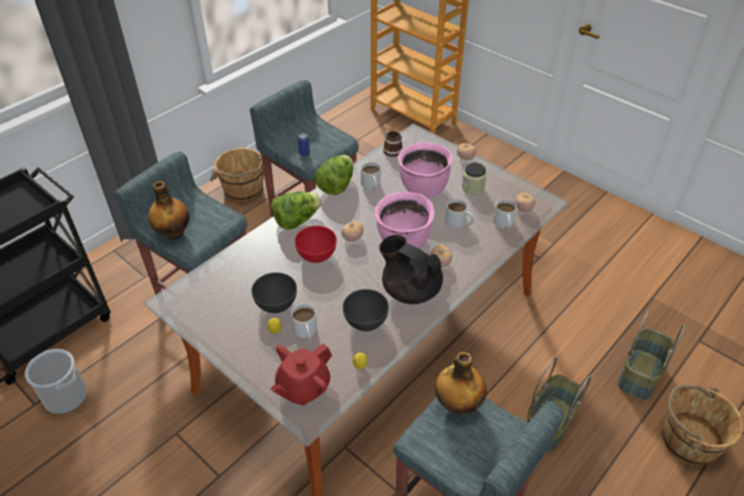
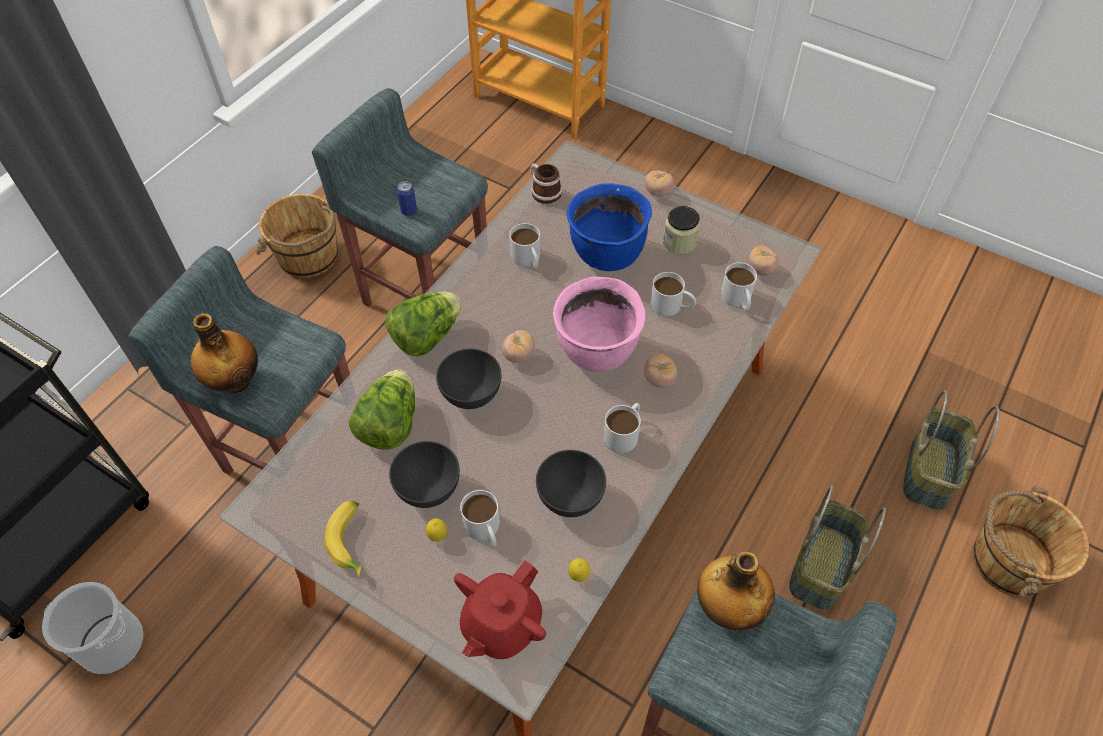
camera: 10 degrees left, 10 degrees up
(221, 327) = (352, 541): none -> banana
(317, 255) = (471, 393): red bowl -> grey bowl
(336, 185) = (474, 266): lettuce -> lettuce (390, 424)
(410, 290) = (624, 432): black teapot -> white mug
(423, 189) = (606, 254): pink cooking pot -> blue cooking pot

